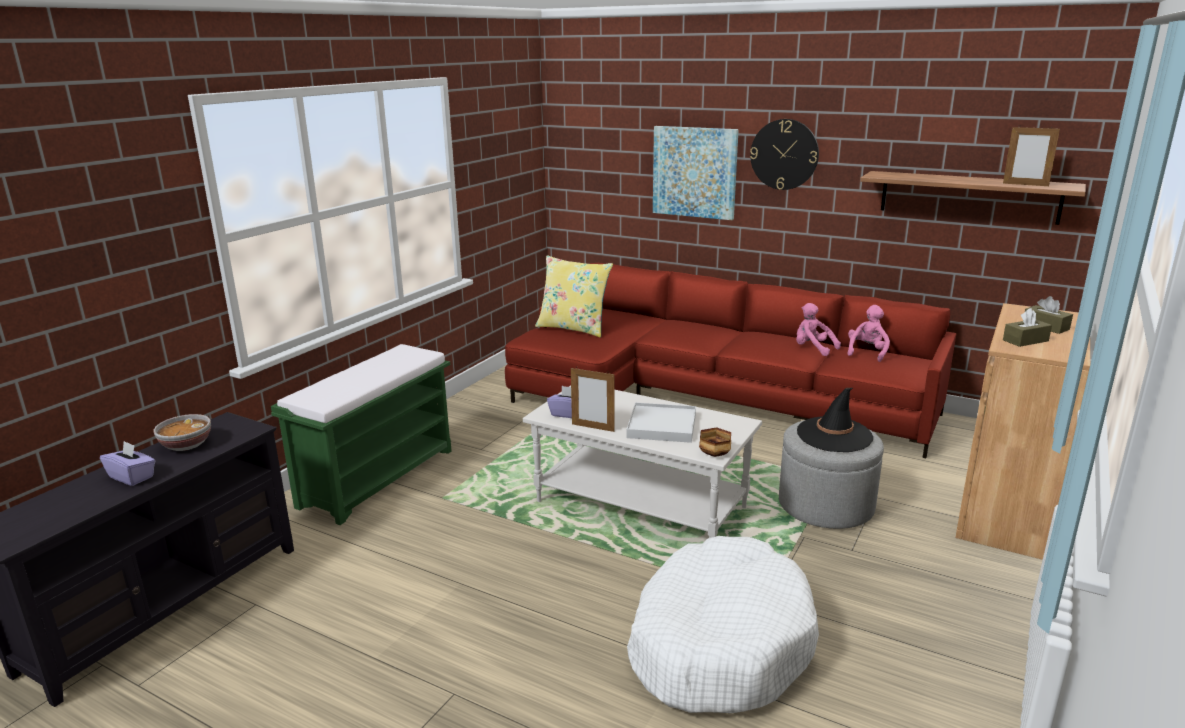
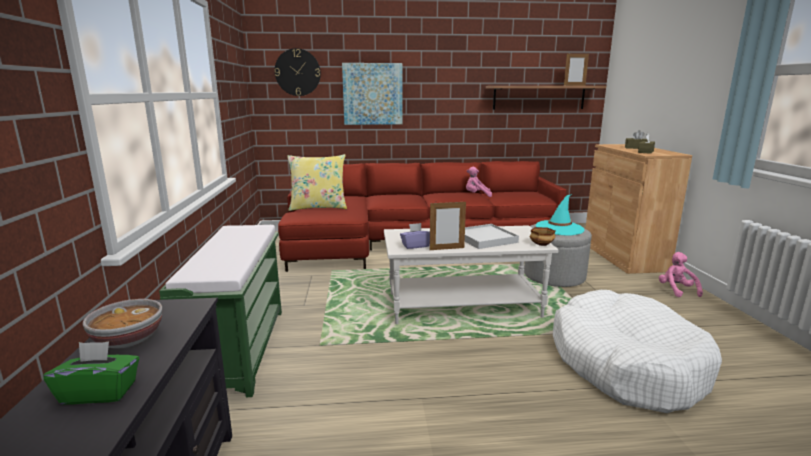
camera: 35 degrees left, 5 degrees down
(132, 477) = (100, 392): purple tissue box -> green tissue box
(784, 154) = (433, 78): wall clock -> wall clock (297, 72)
(834, 435) = (559, 228): black hat -> turquoise hat
(867, 352) = (507, 192): pink plush toy -> pink plush toy (676, 290)

